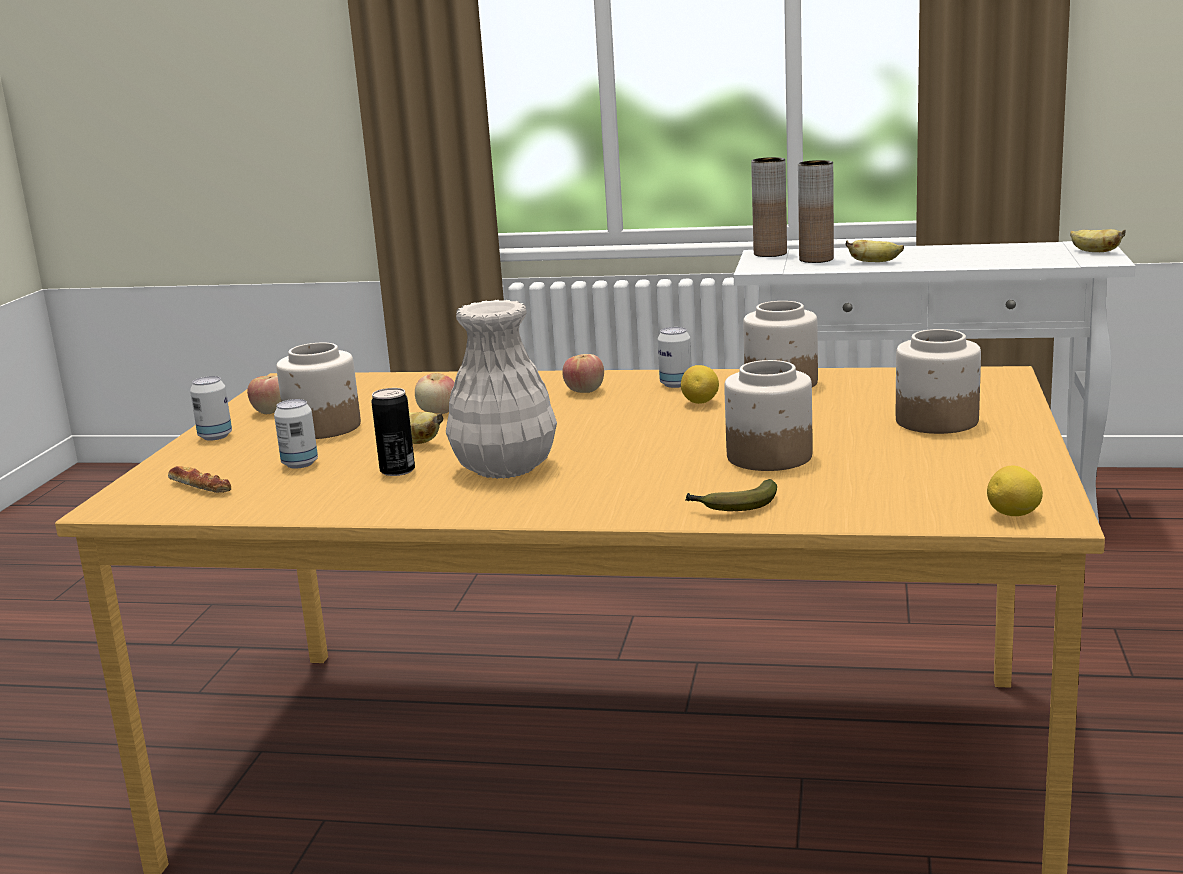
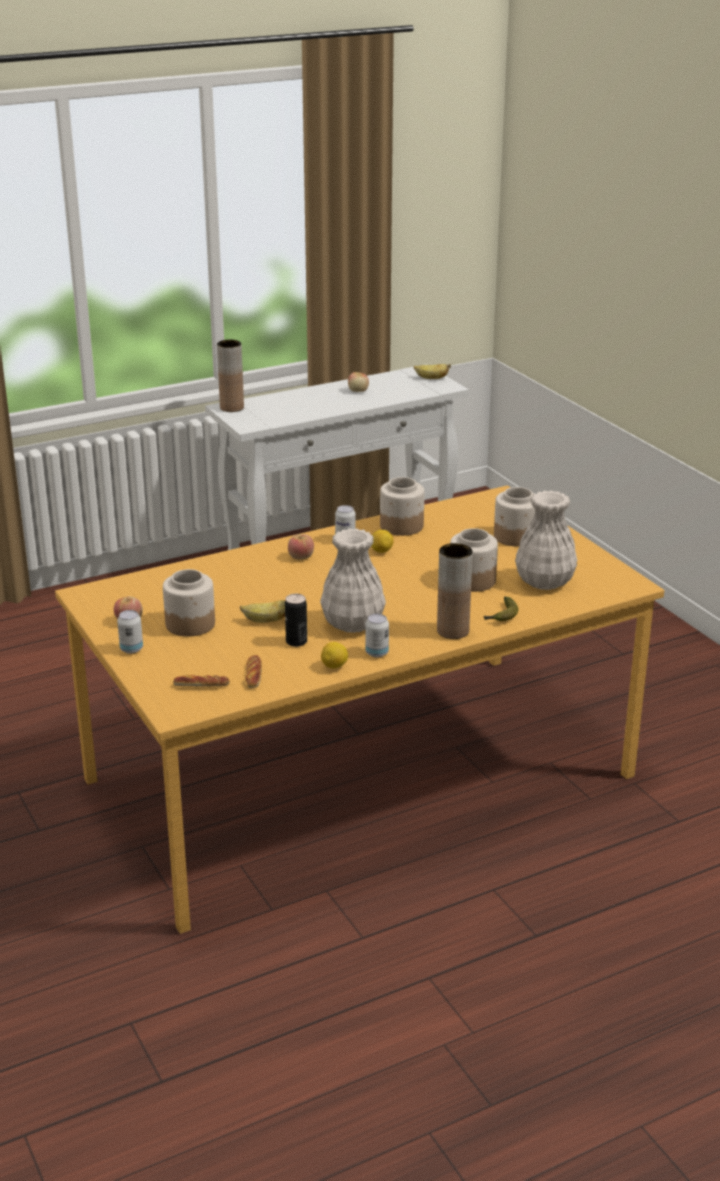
camera: 40 degrees left, 10 degrees up
(274, 492) = (254, 675): none -> bread
(300, 464) = (229, 653): can -> can (377, 653)
(438, 413) = (242, 595): apple -> apple (358, 391)
(816, 259) = (272, 410): brown vase -> brown vase (453, 631)
(875, 262) = (314, 407): banana -> none
(884, 480) = (543, 582): none -> white vase
(1014, 515) = (620, 587): lemon -> lemon (334, 666)

